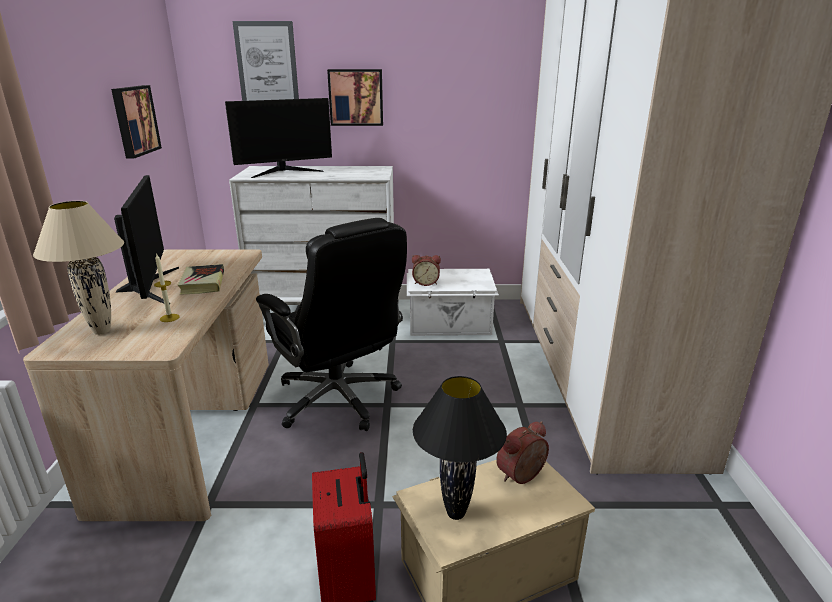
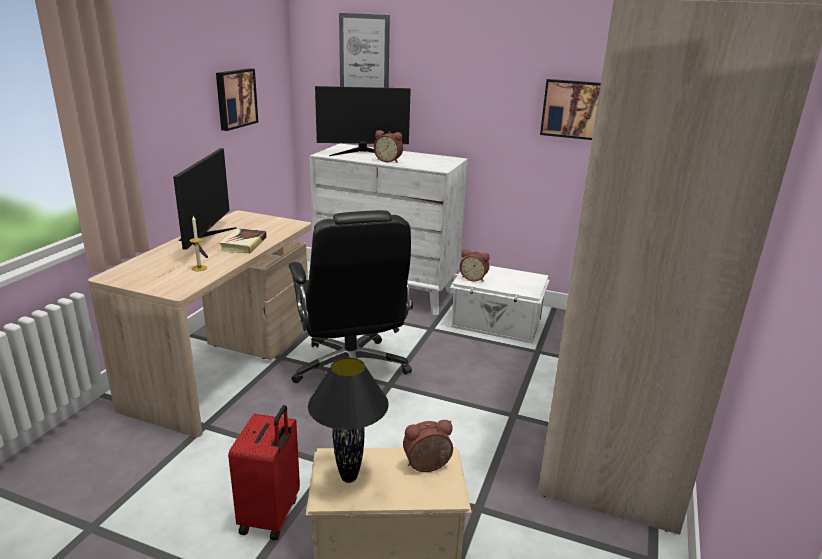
camera: 20 degrees right, 0 degrees up
(101, 331) = (147, 269): beige table lamp -> none
(319, 175) = (388, 160): none -> alarm clock
(356, 97) = (440, 89): picture -> picture (571, 109)

